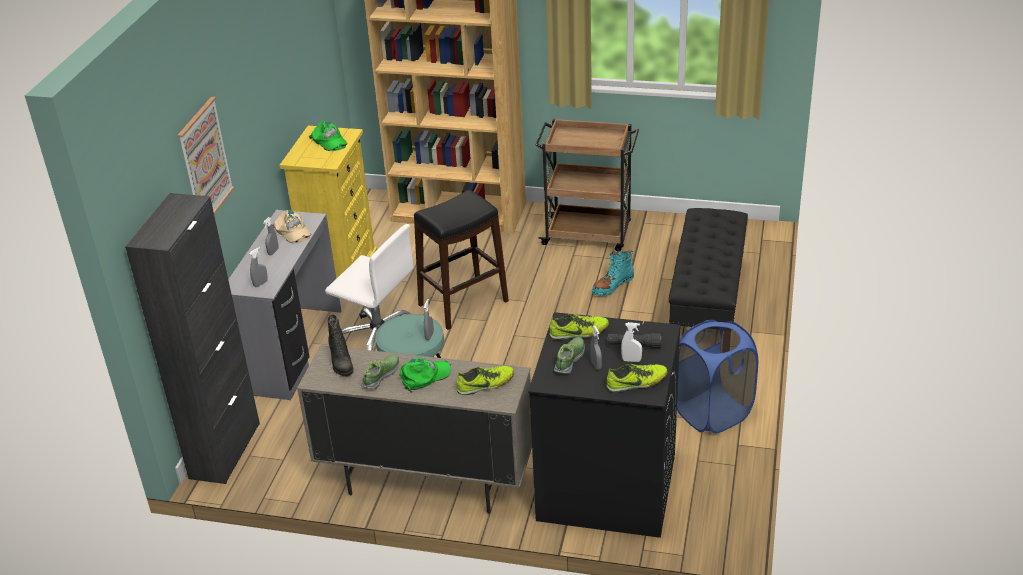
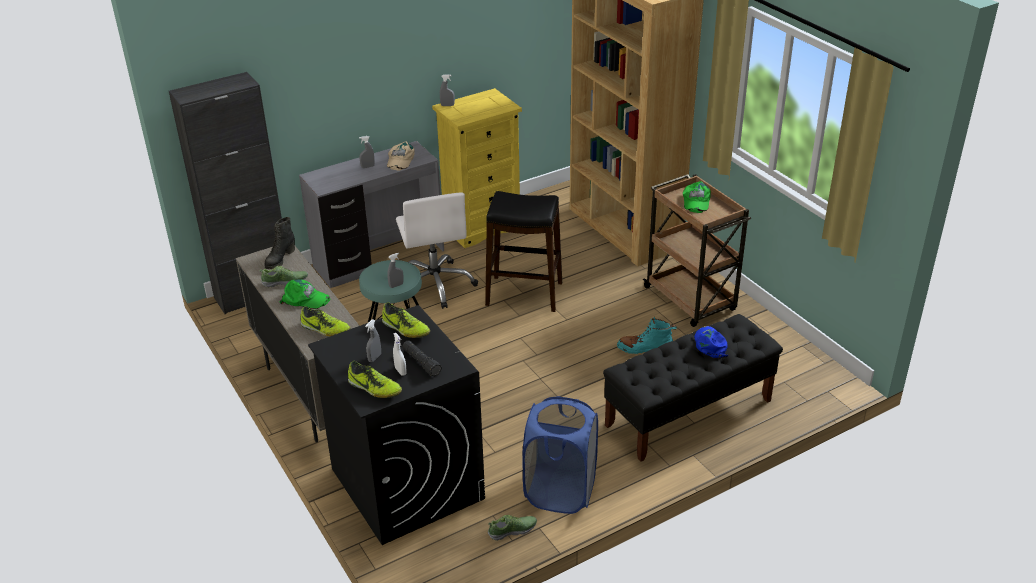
camera: 45 degrees right, 0 degrees up
(204, 162) = (313, 66): picture -> none
(260, 283) = (327, 182): grey spray bottle -> grey spray bottle (447, 105)
(329, 141) = (487, 105): green cap -> green cap (695, 201)
(570, 360) = (367, 342): shoe -> shoe (512, 530)
(708, 237) = (710, 344): none -> blue cap

